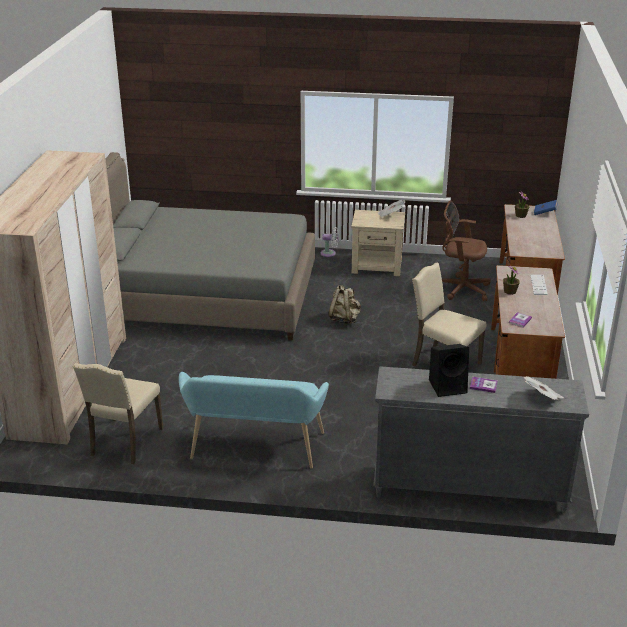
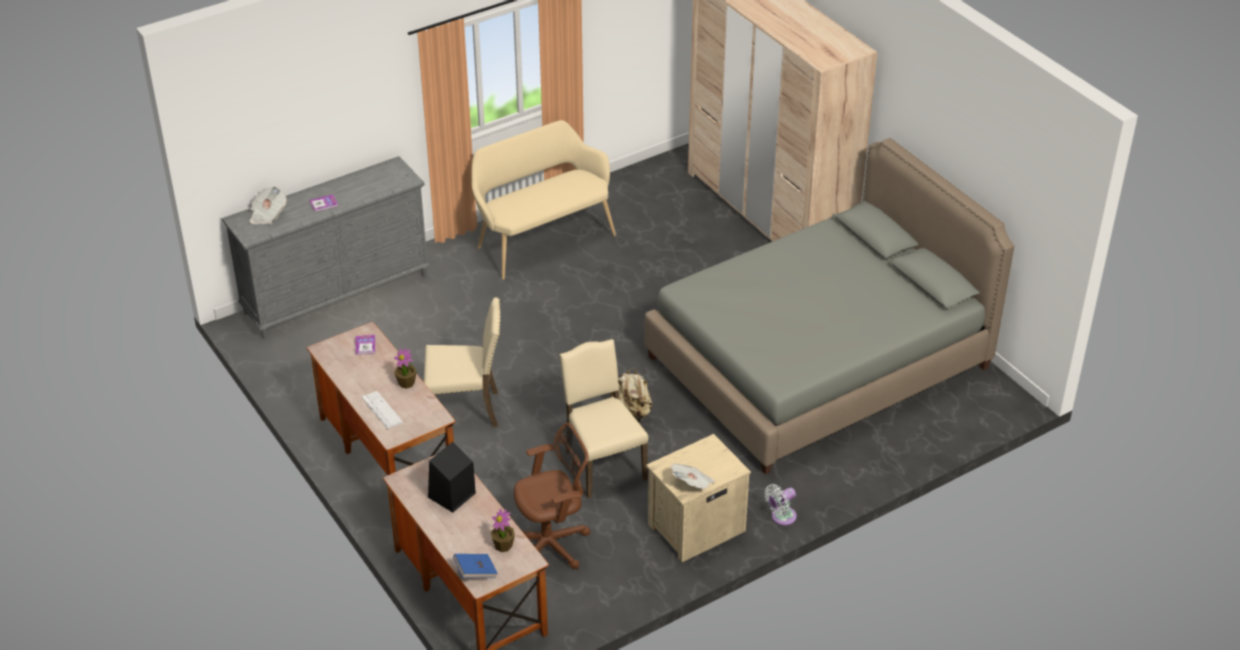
camera: 140 degrees right, 10 degrees up
(124, 442) = (648, 194): beige chair -> beige chair (602, 464)
(254, 449) = (542, 239): turquoise bench -> beige bench
(448, 386) = (351, 190): black speaker -> black speaker (451, 496)

